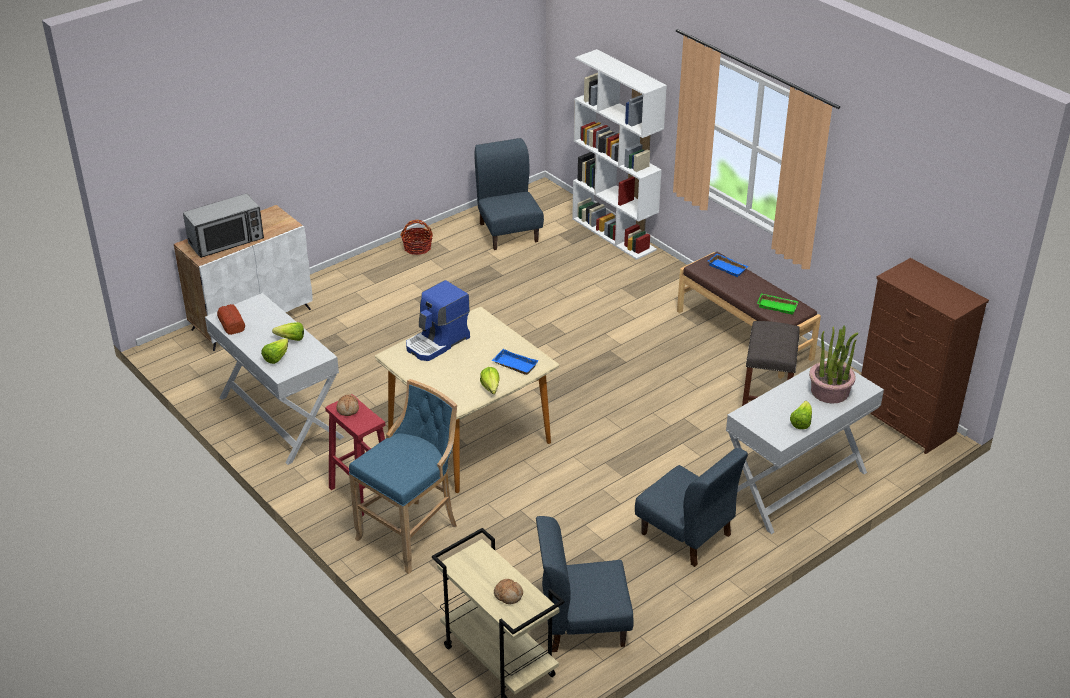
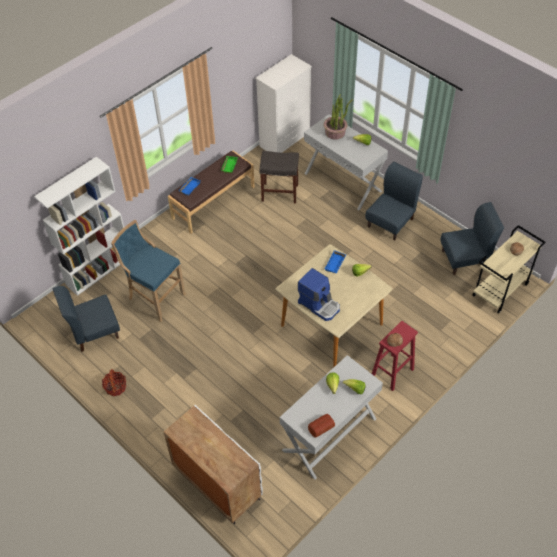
camera: 95 degrees left, 15 degrees up
(226, 241) = (221, 453): microwave -> none
(412, 532) = (420, 341): blue stool -> blue stool (154, 297)
(582, 624) = (465, 259): blue chair -> blue chair turned 90 degrees counterclockwise
(905, 422) = (285, 140): brown dresser -> white dresser

